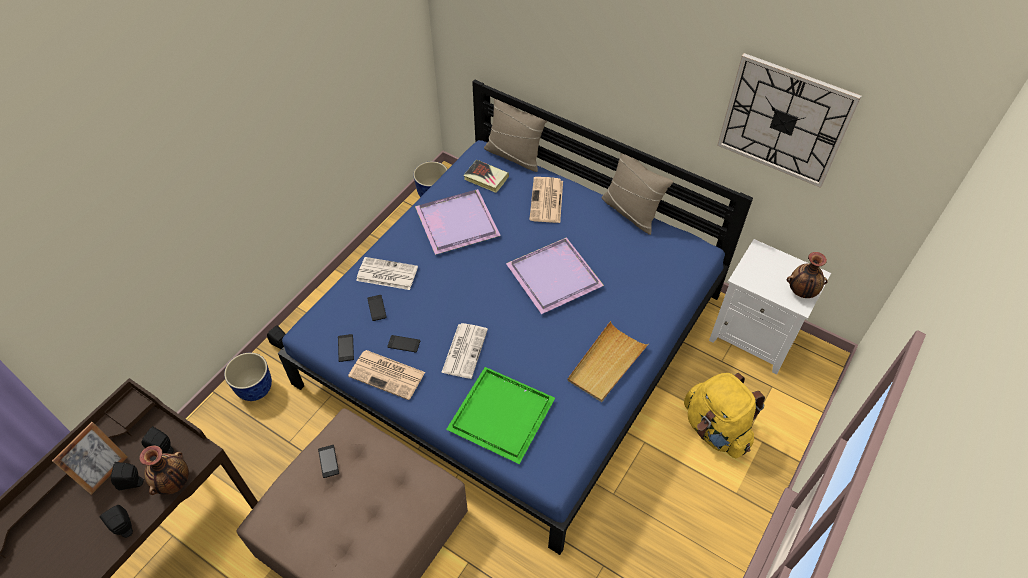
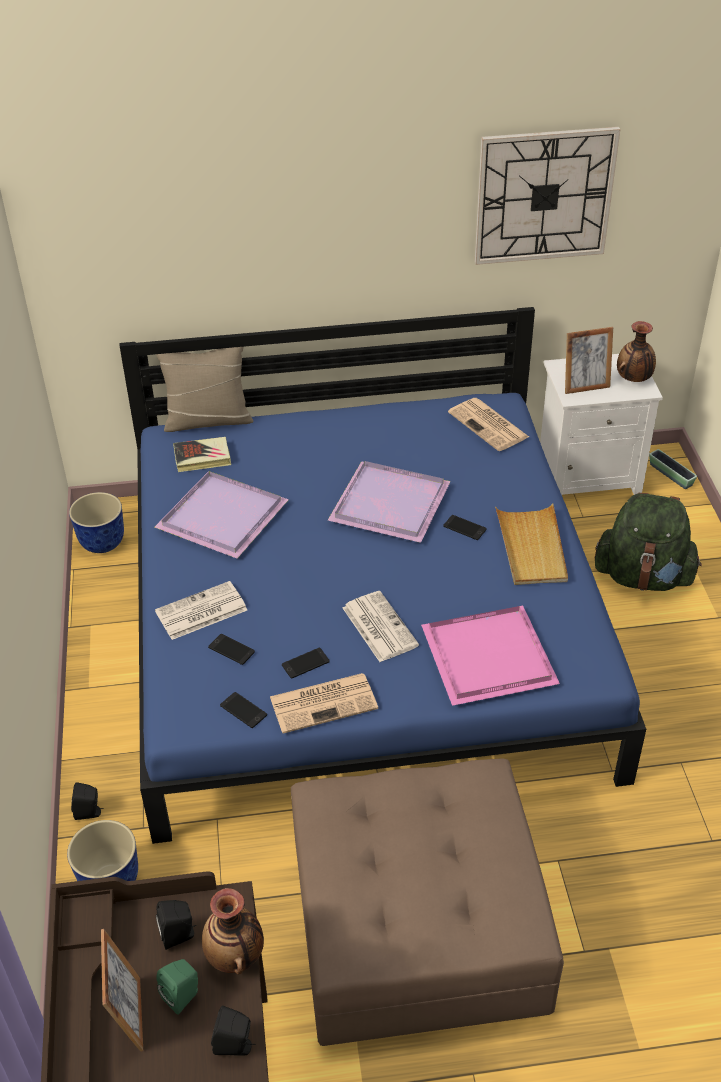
camera: 40 degrees left, 10 degrees down
(133, 482) = (183, 996): black speaker -> green speaker
(328, 461) = (347, 839): phone -> phone (464, 528)
(503, 414) = (490, 655): green tray -> pink tray
(547, 201) = (297, 442): newspaper -> newspaper (489, 425)
(631, 212) = (395, 406): beige pillow -> none
(716, 429) = (643, 577): yellow backpack -> green backpack
(760, 275) = (585, 386): none -> picture frame
(816, 372) = (670, 475): none -> planter

